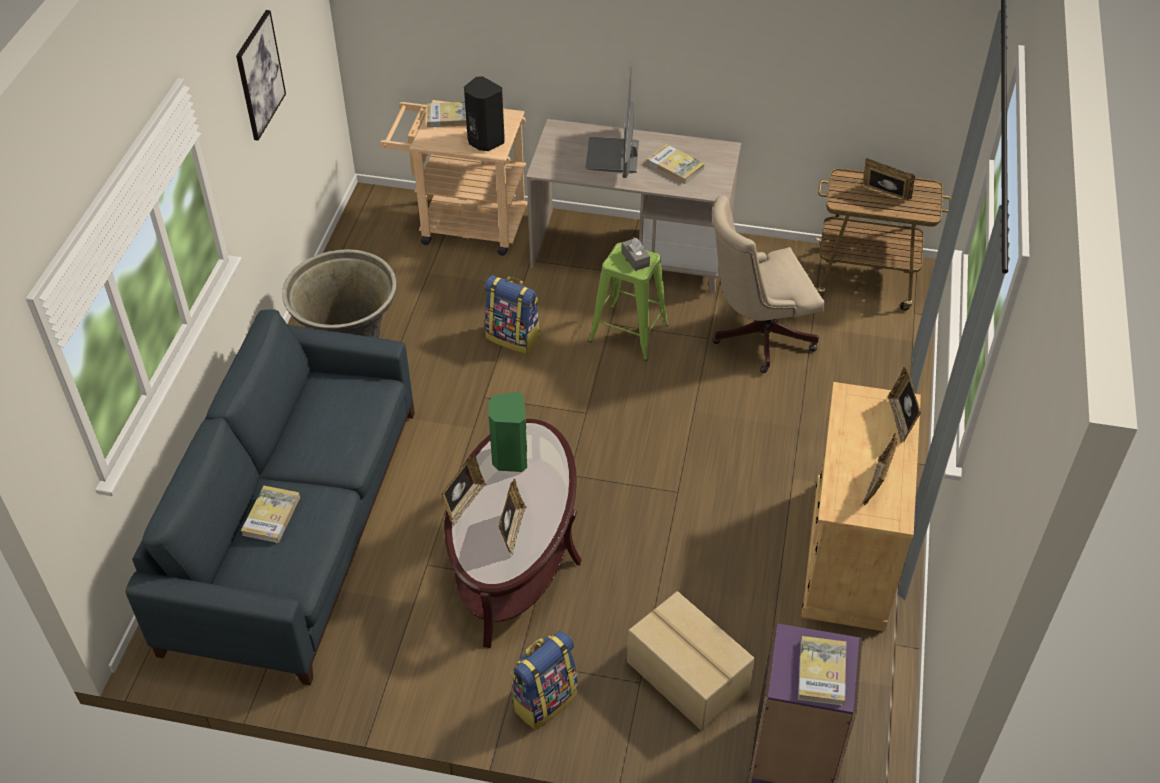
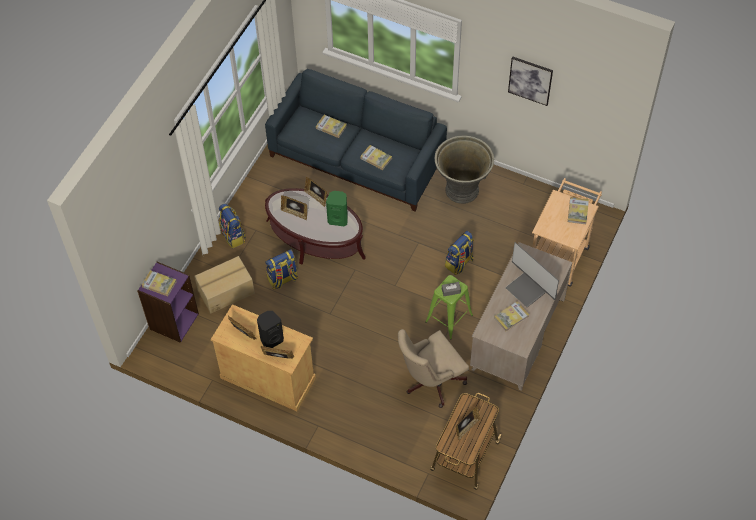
camera: 105 degrees right, 10 degrees up
(346, 426) = (376, 158): none -> book
(484, 141) = (550, 224): black speaker -> black speaker (271, 339)
(614, 156) = (527, 288): monitor -> monitor turned 150 degrees counterclockwise
(626, 583) = (283, 279): none -> backpack
(756, 336) = (430, 381): beige office chair -> beige office chair turned 120 degrees counterclockwise

